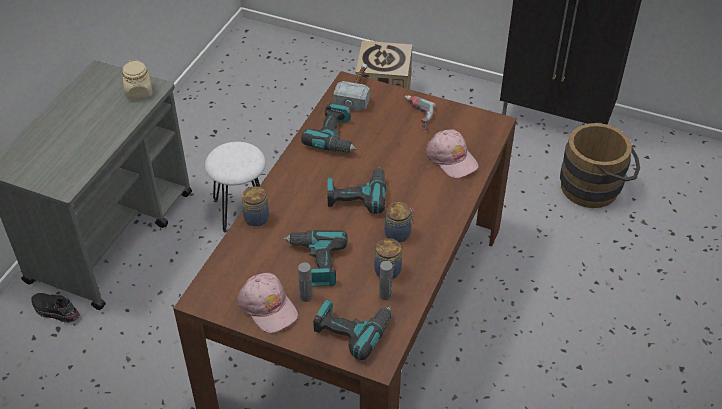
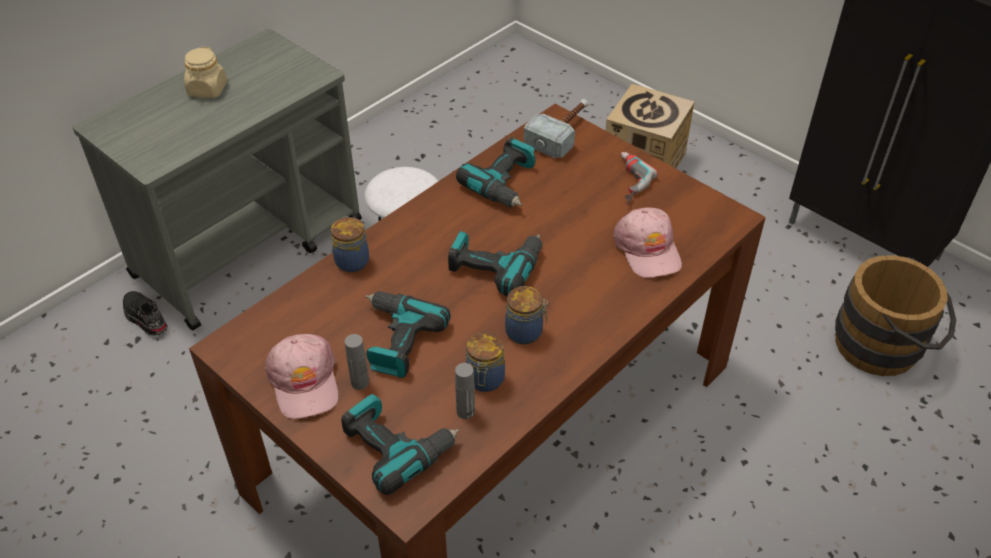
camera: 20 degrees right, 0 degrees up
(139, 92) = (298, 75): beige jar -> beige jar (207, 90)

